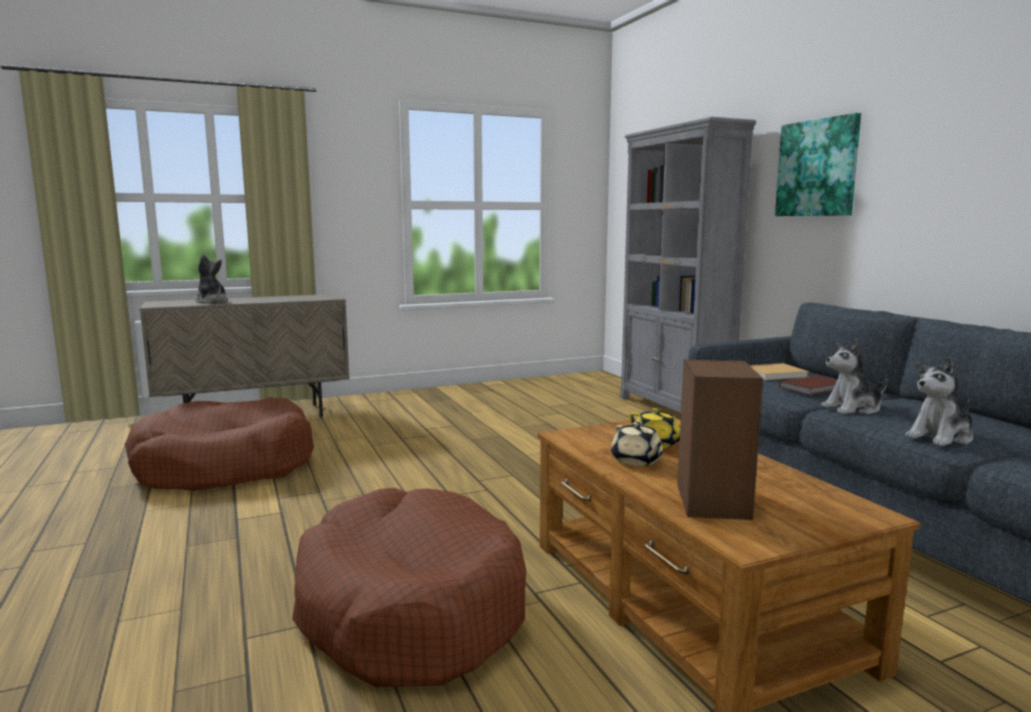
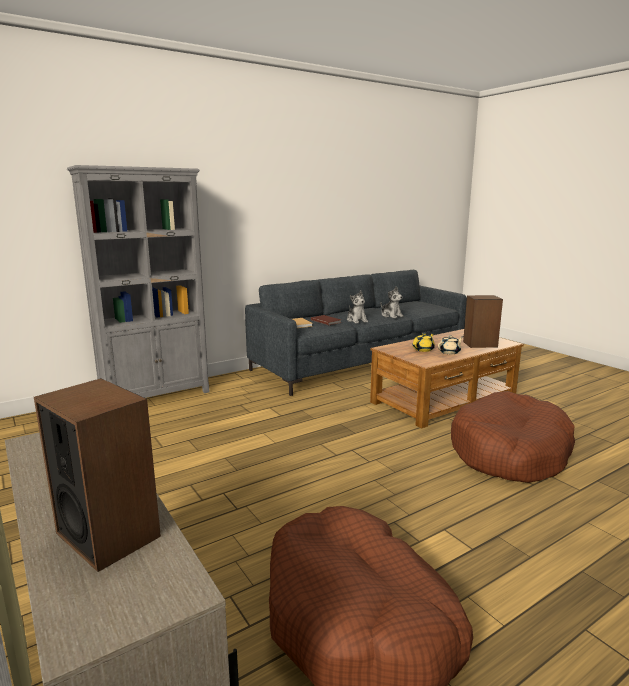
camera: 100 degrees left, 5 degrees up
(211, 301) = (108, 534): plush toy -> speaker
(817, 168) = (232, 207): picture -> none

